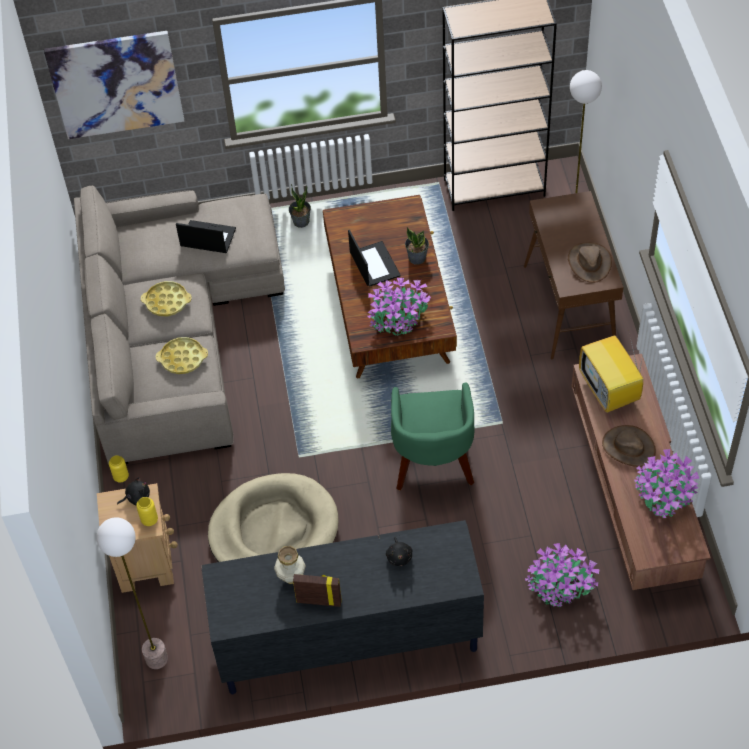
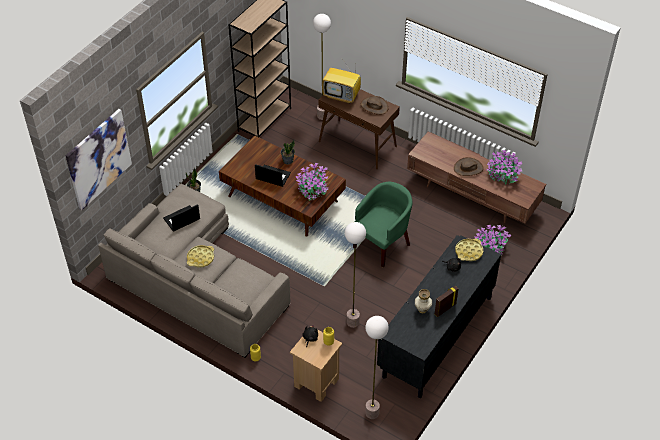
camera: 50 degrees left, 5 degrees down
(182, 358) = (241, 275): yellow tray -> yellow tray (469, 252)
(274, 530) = (352, 322): beige dog bed -> floor lamp
(433, 462) = (382, 244): green armchair -> green armchair turned 90 degrees counterclockwise
(610, 391) = (434, 153): television -> television (342, 96)

